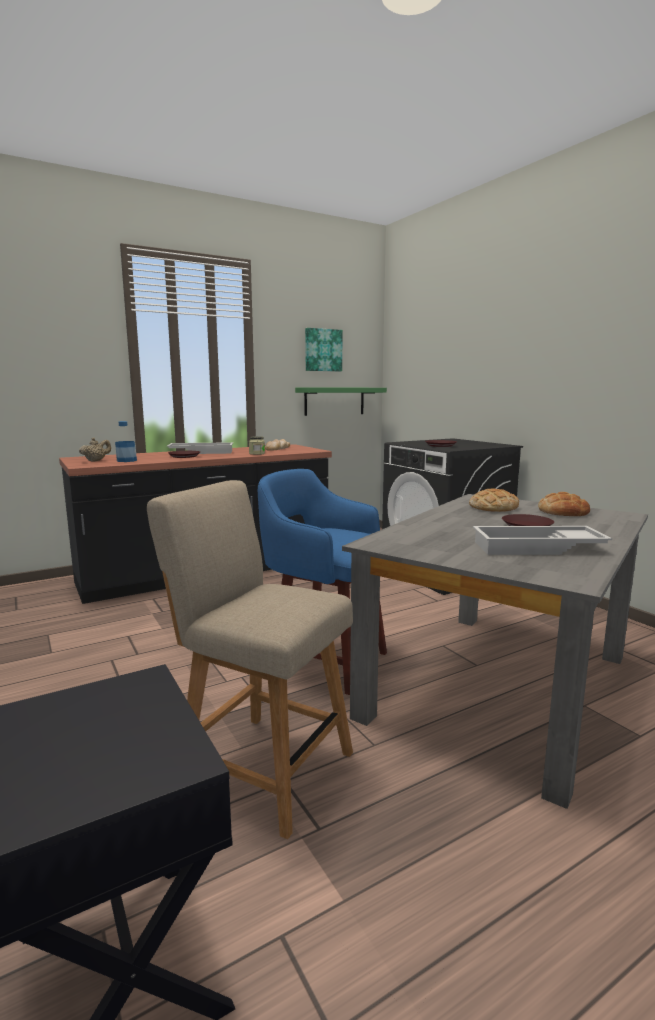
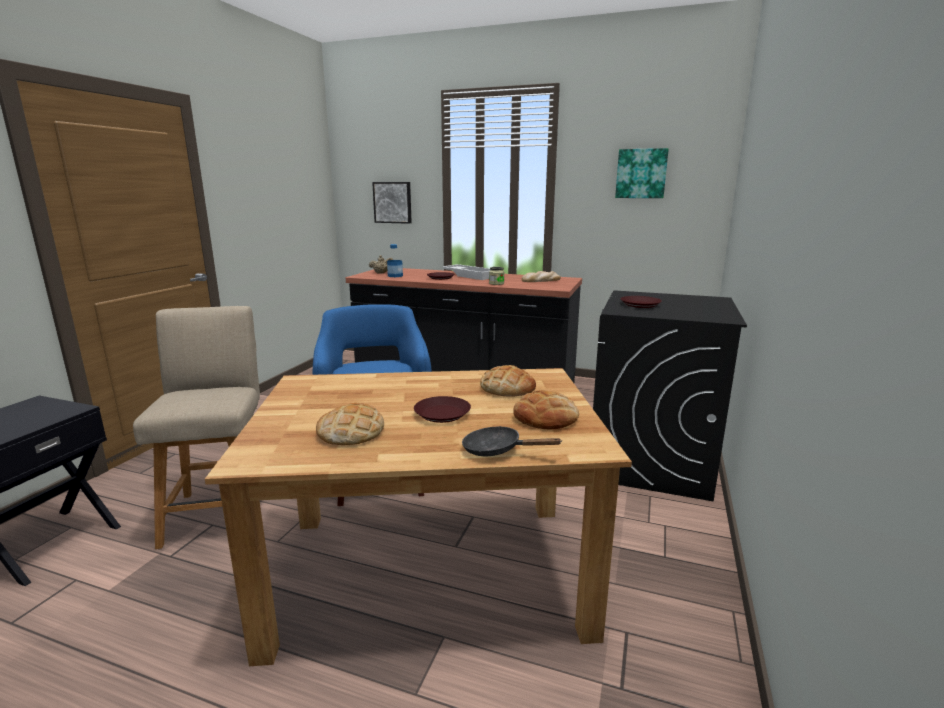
camera: 50 degrees right, 5 degrees up
(57, 373) = (393, 202): none -> picture
(334, 401) = (652, 233): green shelf -> none
(499, 683) = (432, 569): grey dining table -> brown dining table
(537, 548) = (351, 432): white tray -> bread
(610, 528) = (497, 450): none -> black frying pan

